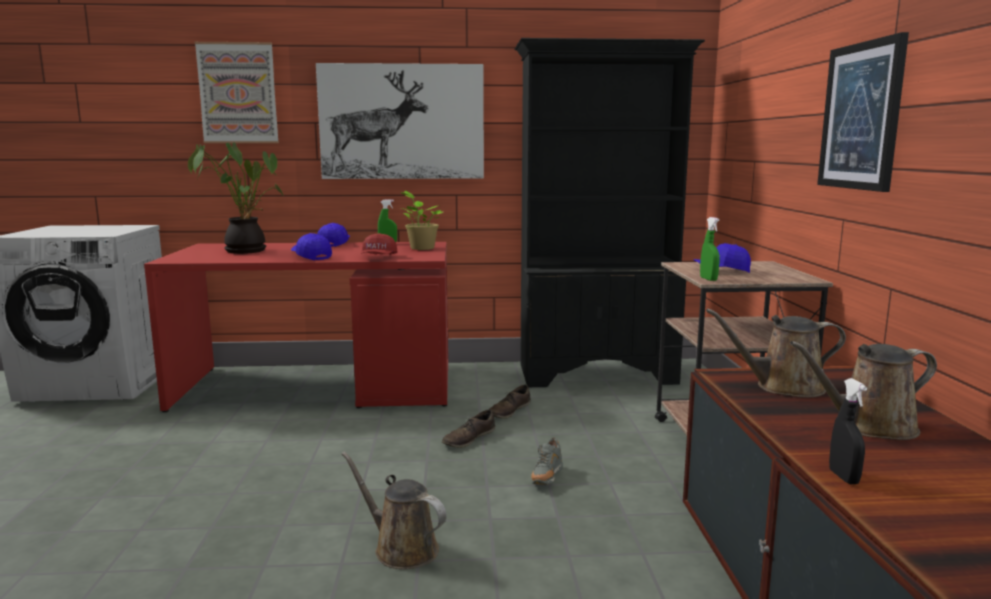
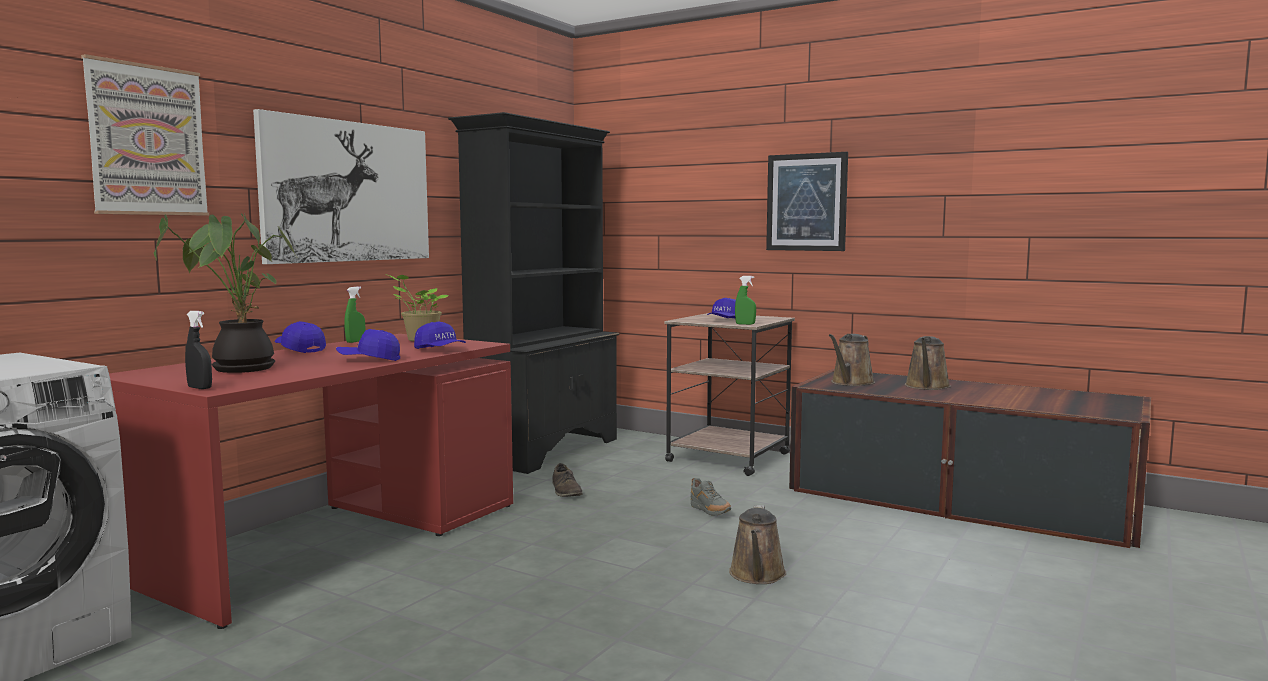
camera: 55 degrees left, 5 degrees down
(378, 257) = (440, 350): red cap -> blue cap
(401, 548) = (757, 575): brown watering can -> brown watering can turned 60 degrees counterclockwise
(468, 439) = (598, 515): brown shoe -> none
(843, 477) = (984, 402): black spray bottle -> black spray bottle (200, 388)

